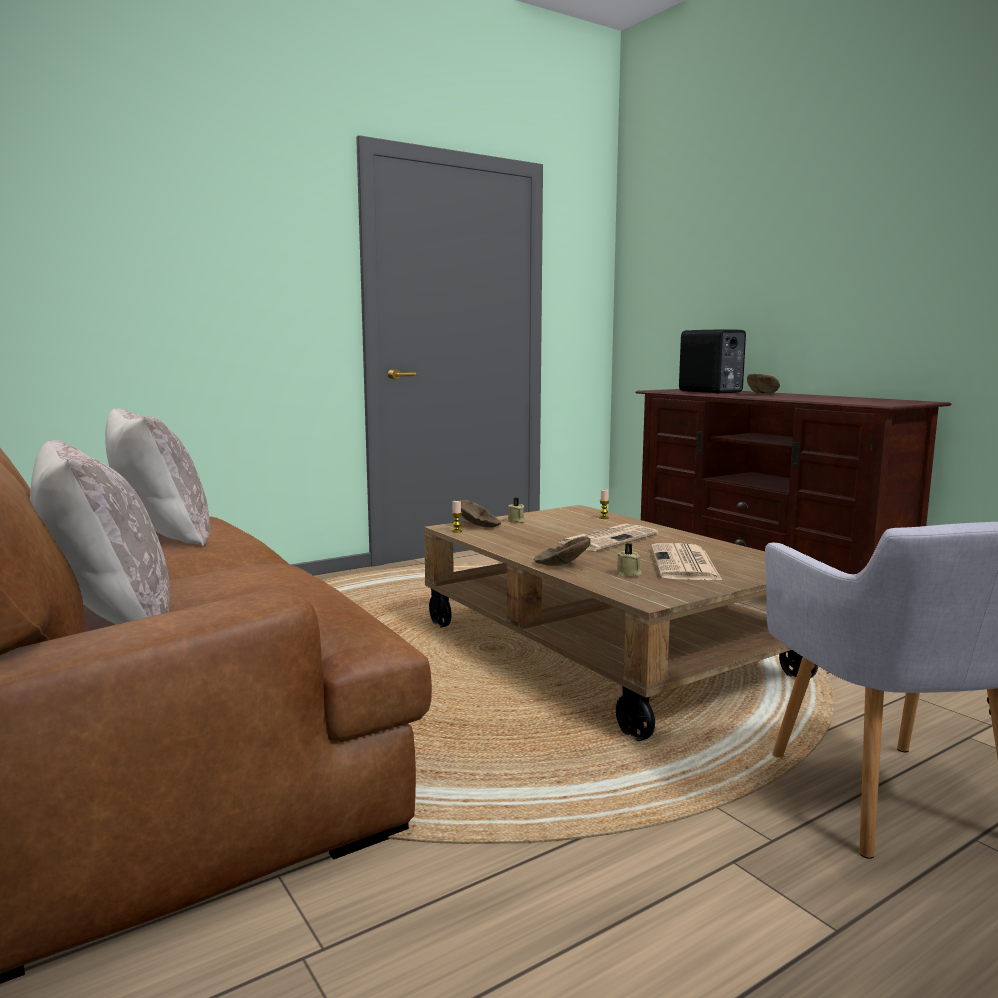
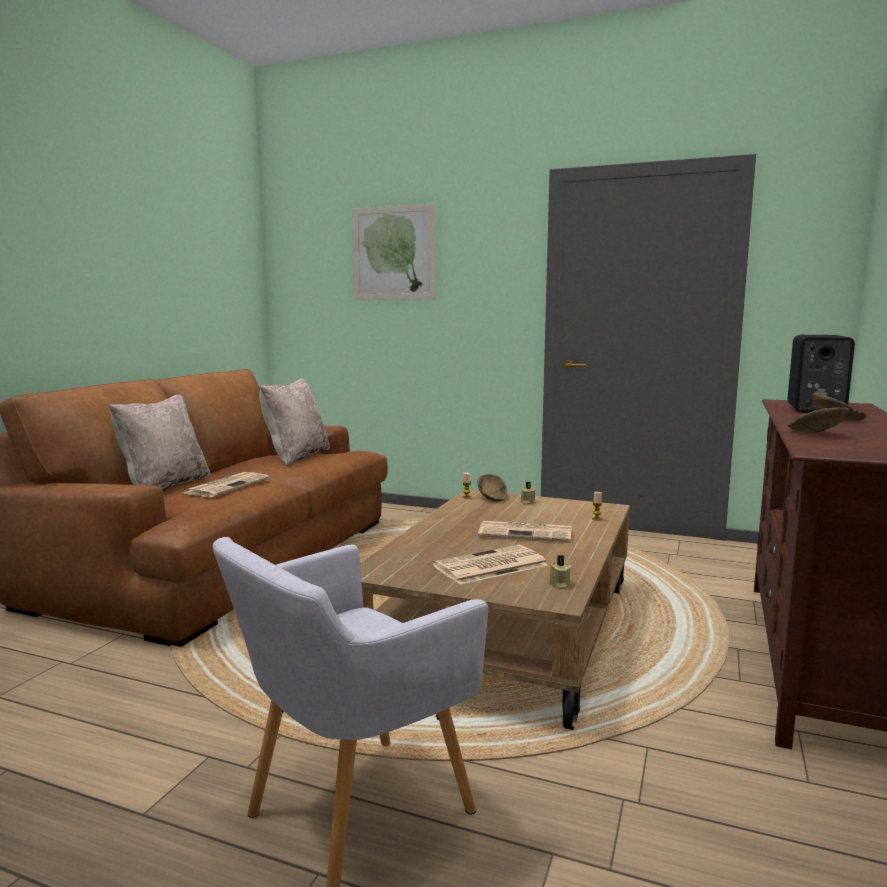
camera: 55 degrees right, 0 degrees up
(138, 214) = (394, 253): none -> picture
(246, 581) = (227, 486): none -> newspaper
(561, 564) = (424, 536): brown bowl -> brown bowl (815, 433)
(628, 574) = (430, 556): beige candle -> beige candle (559, 584)

